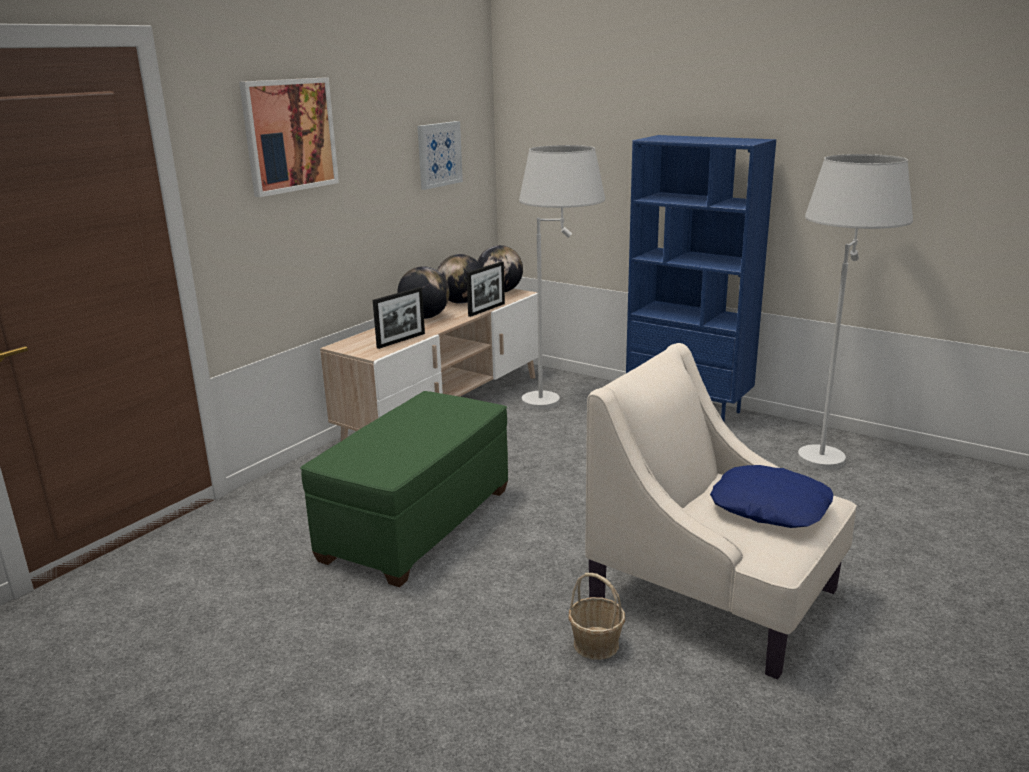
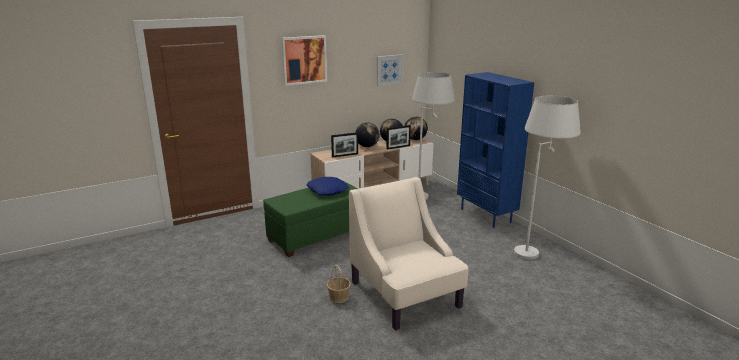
camera: 25 degrees right, 0 degrees up
(770, 507) = (422, 257): blue pillow -> blue pillow (328, 190)

